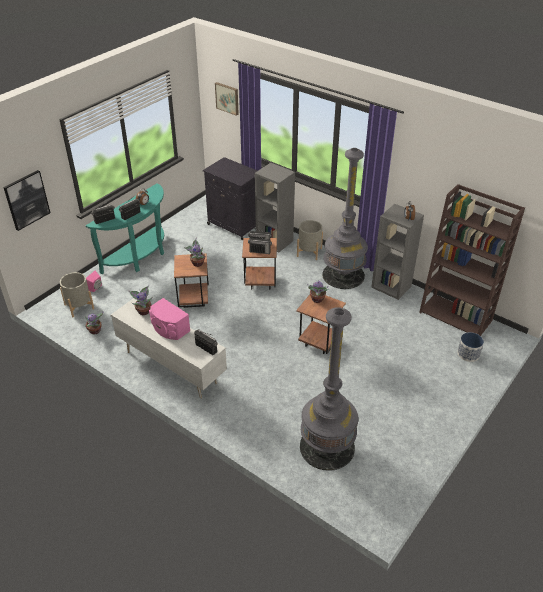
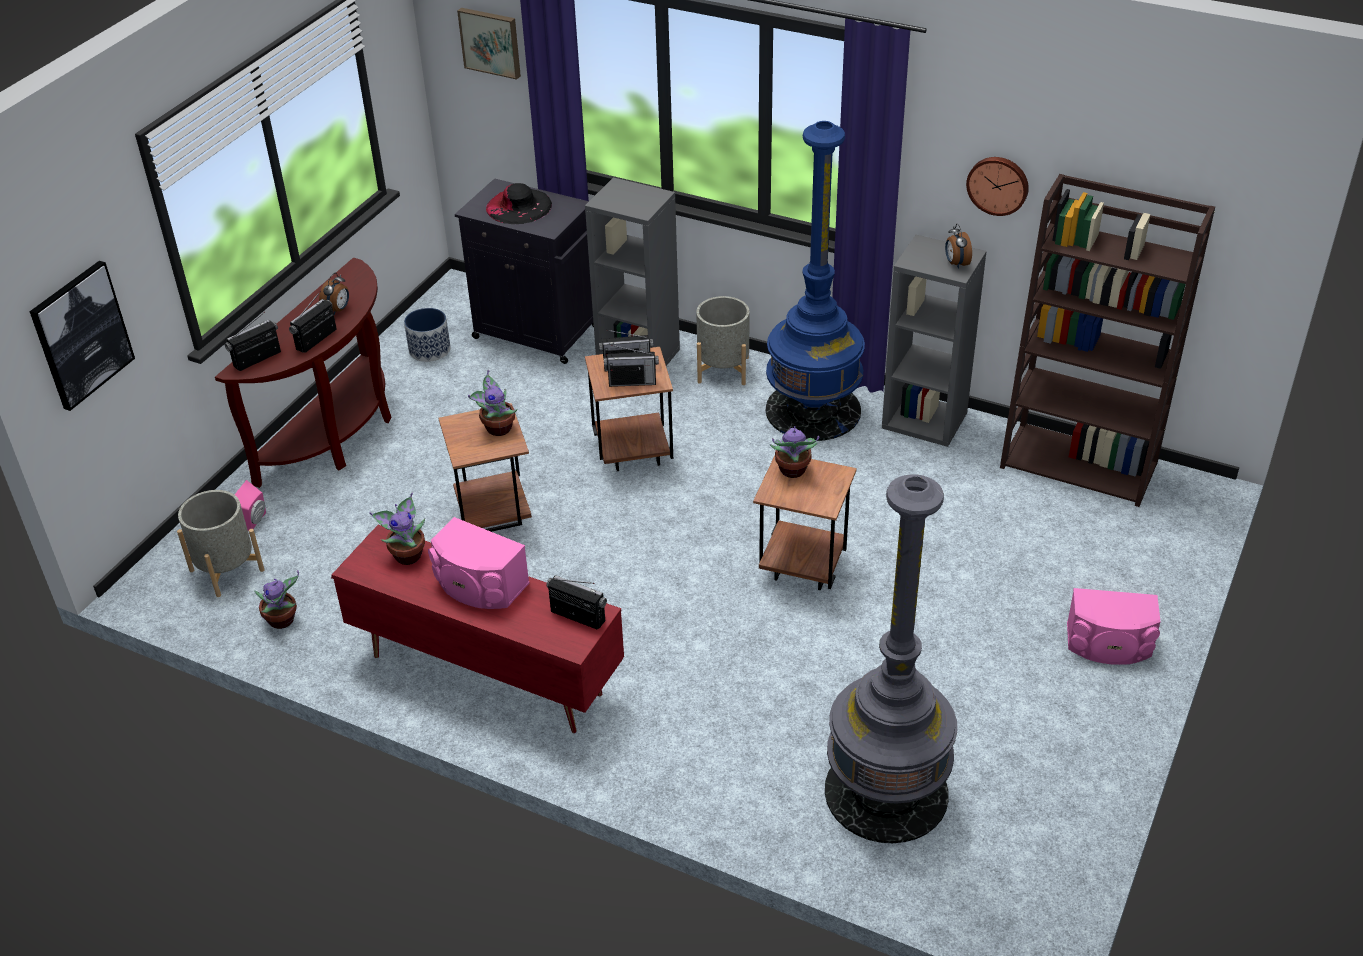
camera: 10 degrees left, 0 degrees up
(139, 257) = (336, 434): turquoise console table -> brown console table
(171, 367) = (487, 674): white tv stand -> red tv stand
(230, 170) = (519, 206): none -> black hat
(343, 275) = (813, 410): grey floor lamp -> blue floor lamp
(431, 185) = (998, 184): none -> wall clock
(446, 398) = (1109, 644): none -> pink speaker
(468, 354) = (1128, 541): planter -> planter (430, 350)

